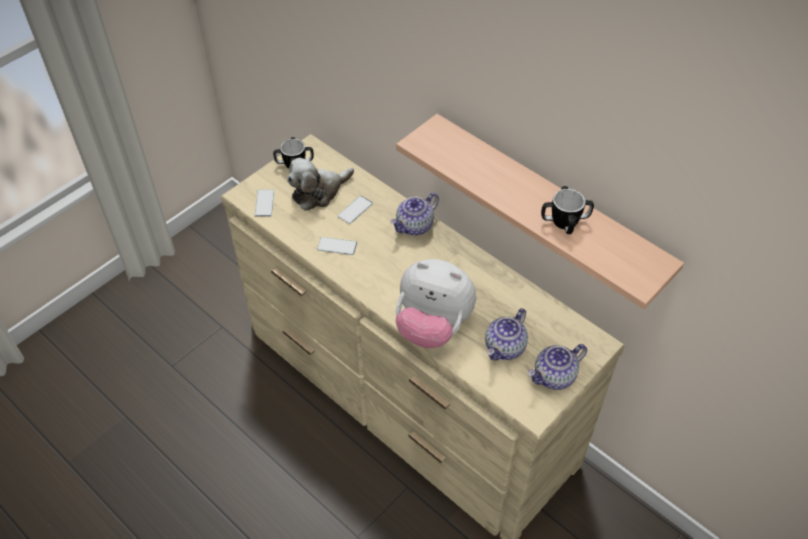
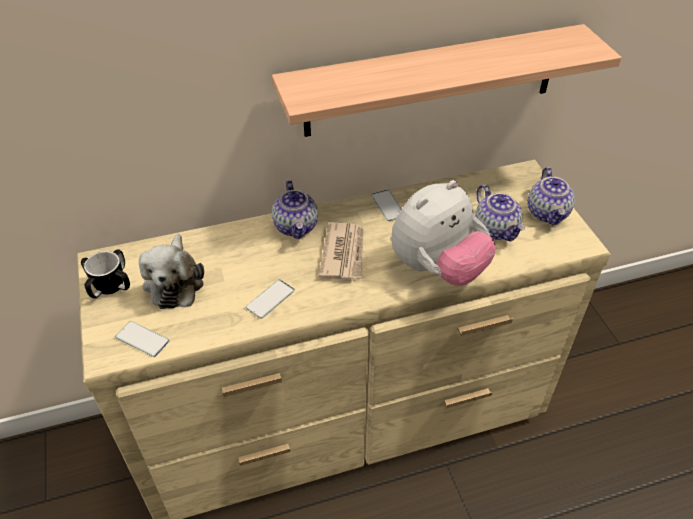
camera: 60 degrees left, 5 degrees down
(355, 210) = (231, 262): phone -> phone (388, 205)
(408, 265) = (344, 253): none -> newspaper
(564, 221) = (493, 58): mug -> none

